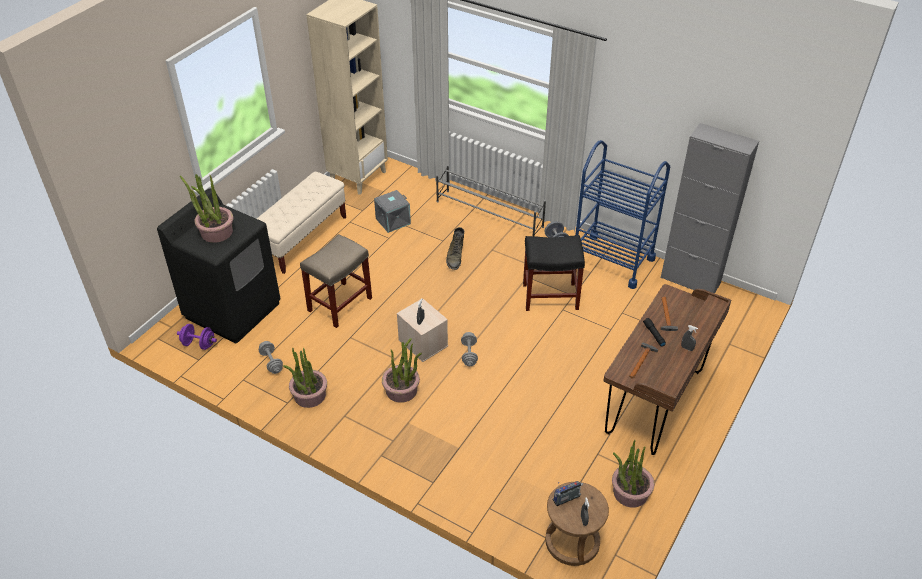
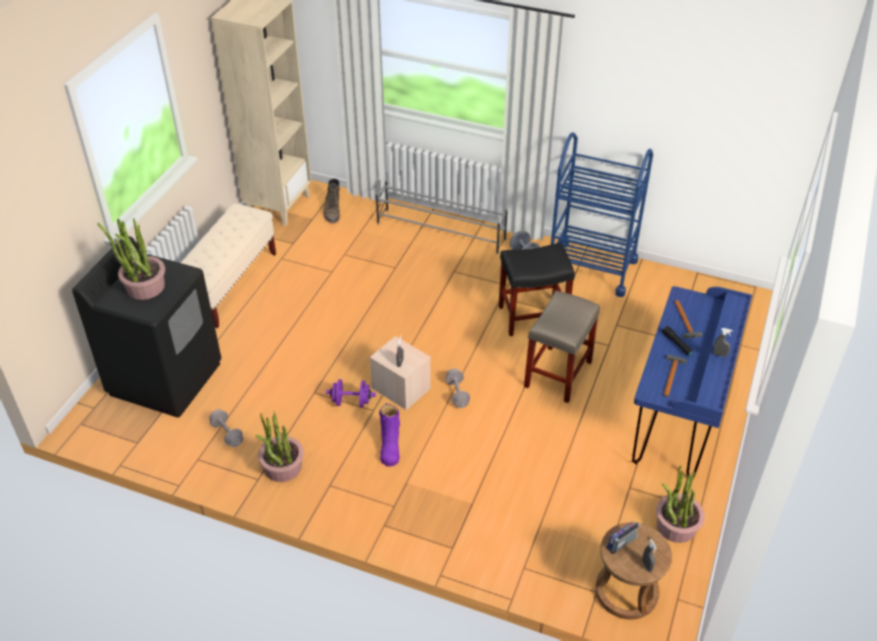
camera: 10 degrees left, 0 degrees up
(199, 344) = (133, 424): purple dumbbell -> purple dumbbell (351, 402)
(340, 304) = (293, 355): beige stool -> beige stool (558, 373)
(393, 221) = (331, 251): grey storage box -> none
(402, 390) = (390, 446): potted plant -> purple boot
(455, 257) = (414, 285): green boot -> green boot (332, 211)
(655, 403) = (677, 421): brown desk -> blue desk
(690, 280) = (681, 280): grey cabinet -> none

